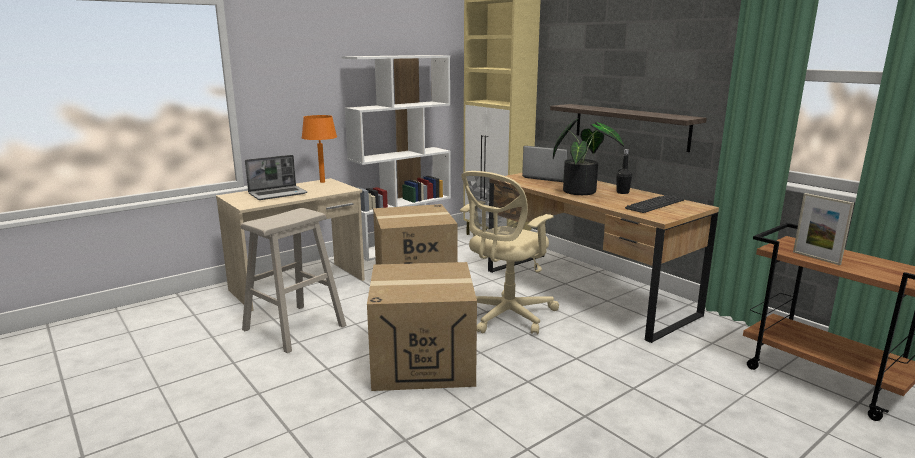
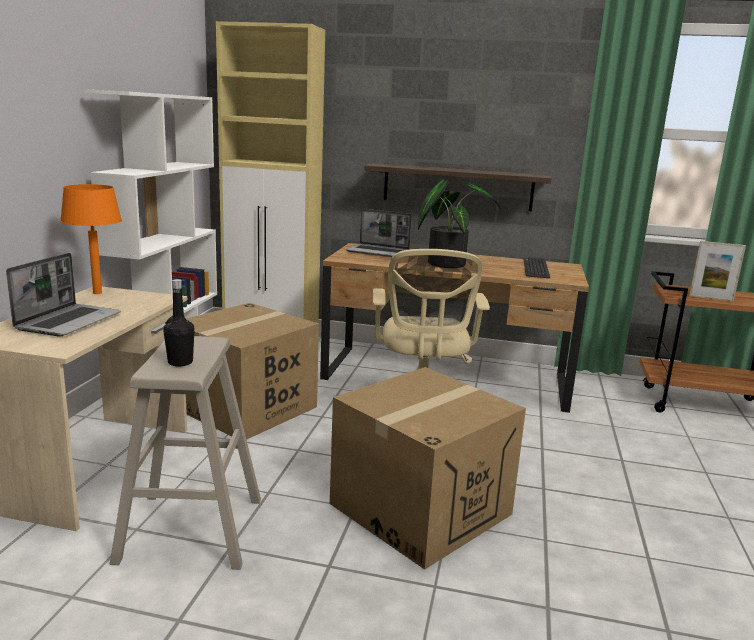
camera: 40 degrees left, 0 degrees up
(548, 177) = (379, 252): laptop -> laptop turned 150 degrees counterclockwise
(622, 192) = (482, 260): black bottle -> black bottle (180, 362)

